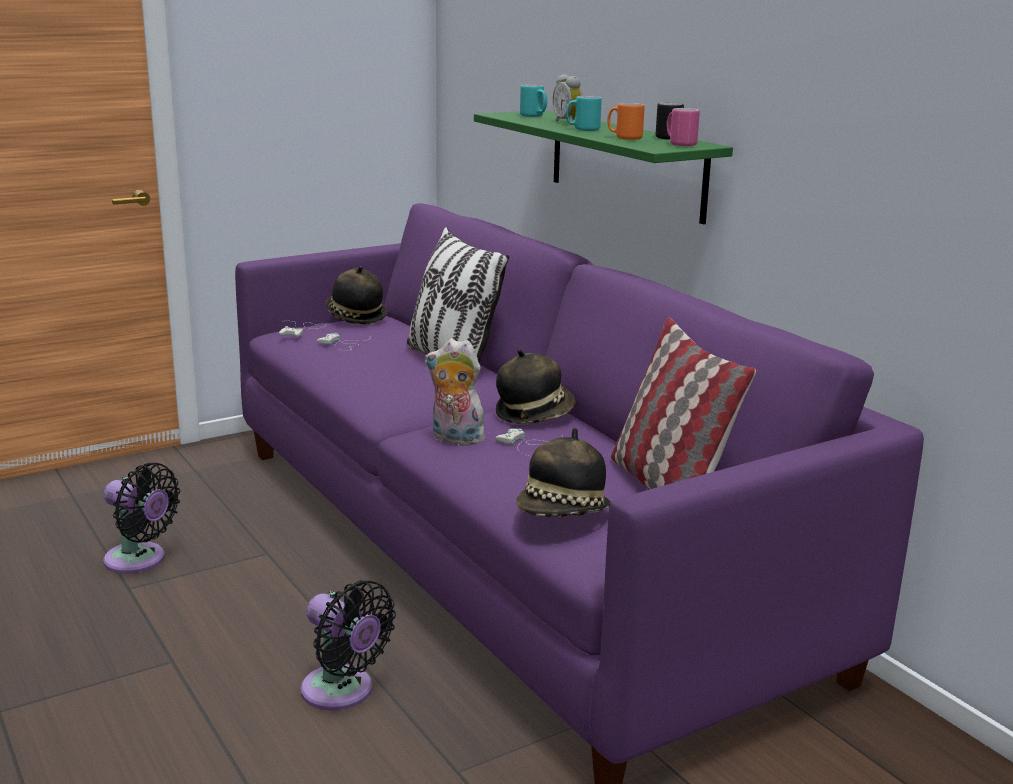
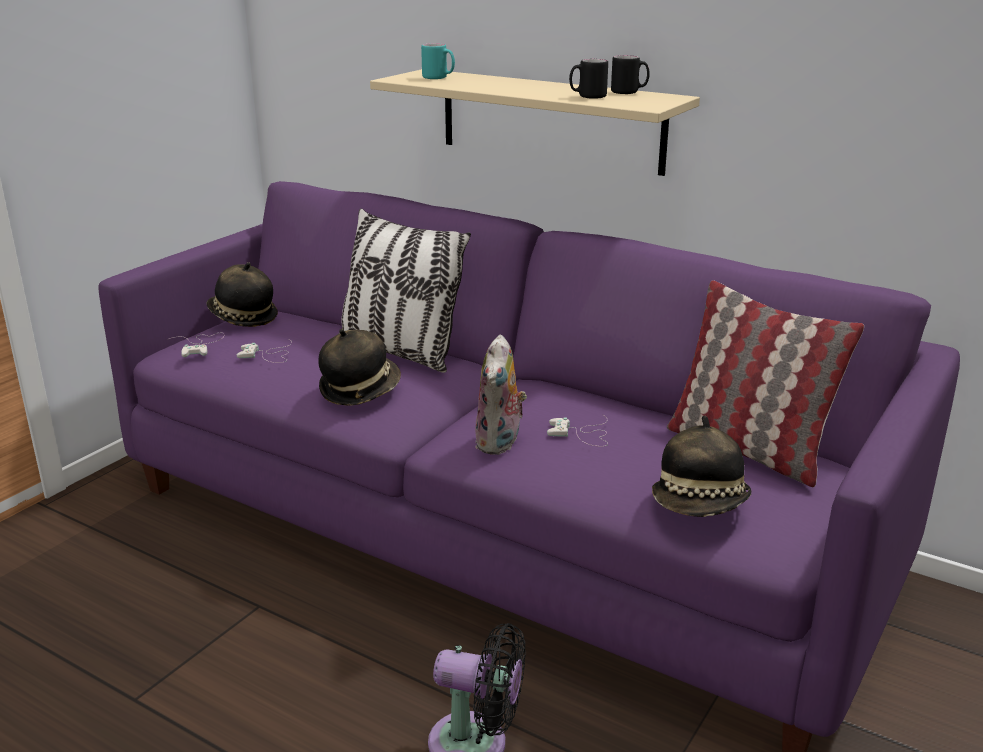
camera: 25 degrees left, 5 degrees up
(139, 561) = (118, 659): black fan -> none
(454, 439) = (500, 443): plush toy -> plush toy turned 75 degrees counterclockwise
(534, 413) = (546, 395): hat -> hat (360, 389)
(568, 123) = (491, 83): alarm clock -> none
(582, 129) = (525, 90): turquoise mug -> none
(624, 138) = (587, 97): orange mug -> black mug
(626, 164) = (550, 120): green shelf -> beige shelf
(679, 144) = (651, 98): pink mug -> none

